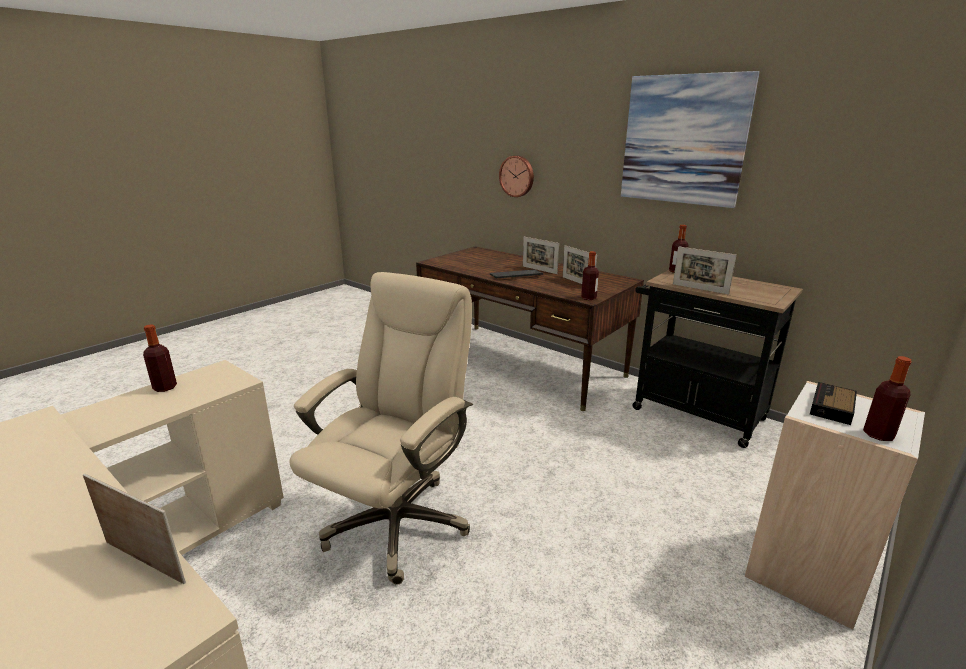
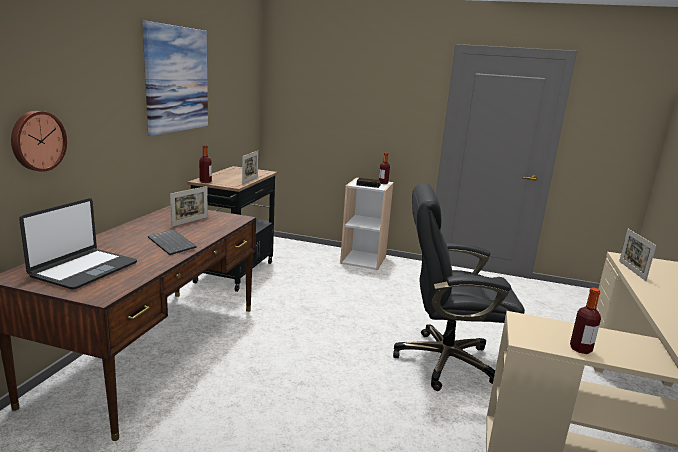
camera: 115 degrees left, 5 degrees down
(395, 527) = (447, 361): beige office chair -> black office chair
(476, 259) = (84, 269): none -> laptop
(539, 270) = (144, 235): picture frame -> none
(588, 298) = (237, 218): bottle -> none

